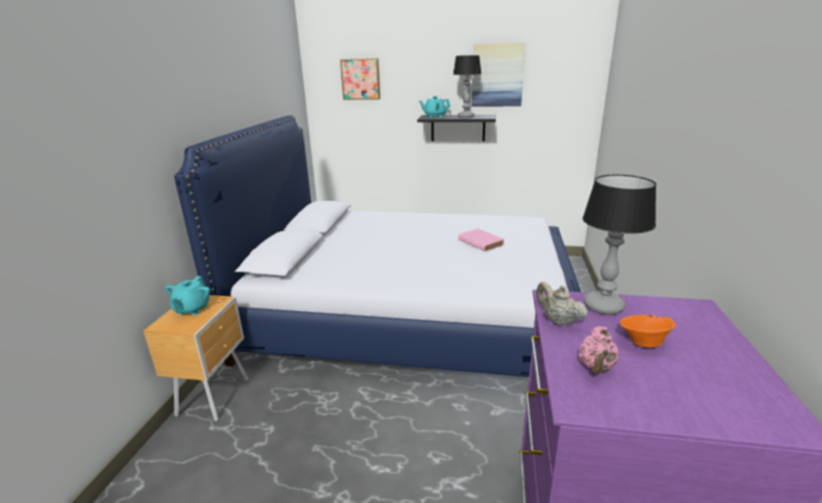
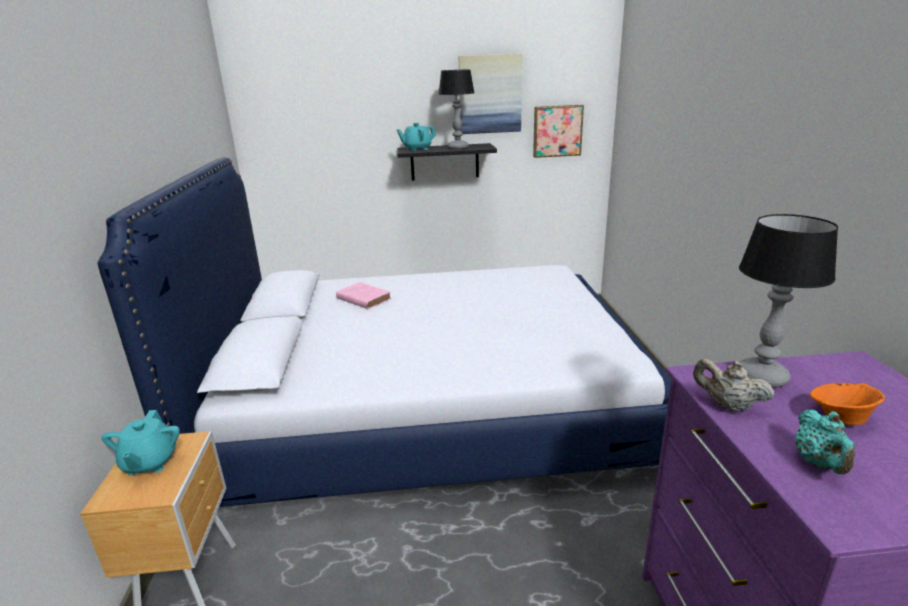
camera: 15 degrees left, 0 degrees up
(361, 79) = (311, 103): picture -> picture (557, 131)
(480, 242) = (510, 305): pink book -> pink book (362, 298)
(596, 367) = (819, 463): pink teapot -> turquoise teapot

